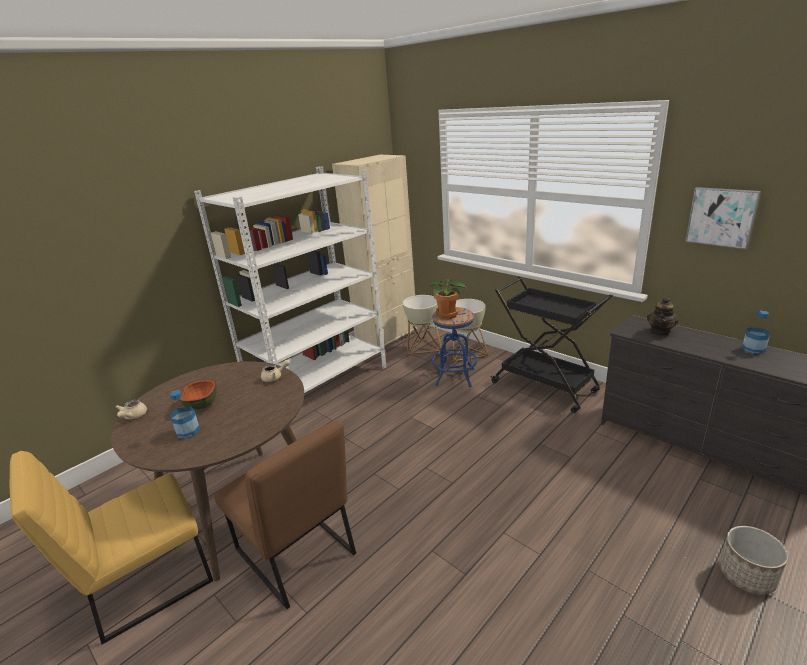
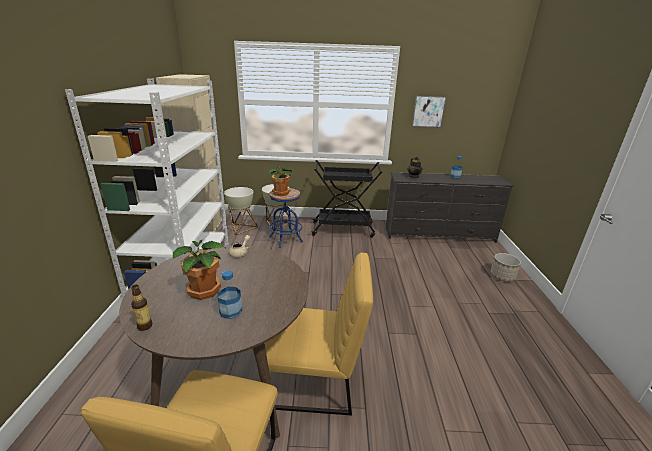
camera: 45 degrees left, 0 degrees up
(133, 416) = (145, 326): beige teapot -> bottle
(201, 404) = (205, 290): bowl -> potted plant
(296, 554) = (315, 382): brown chair -> yellow chair

